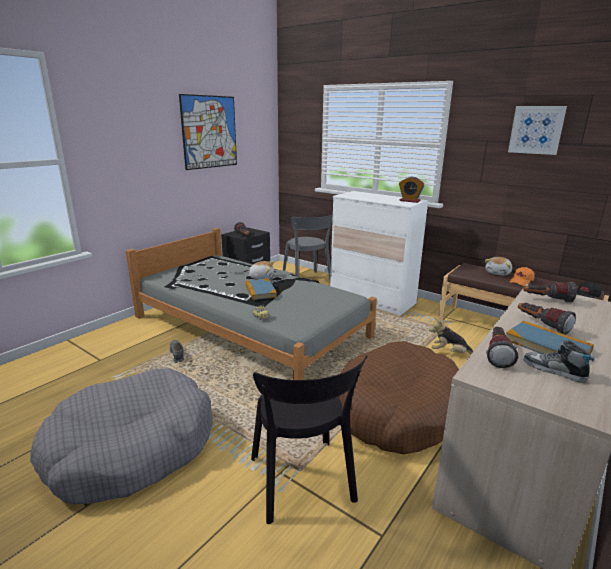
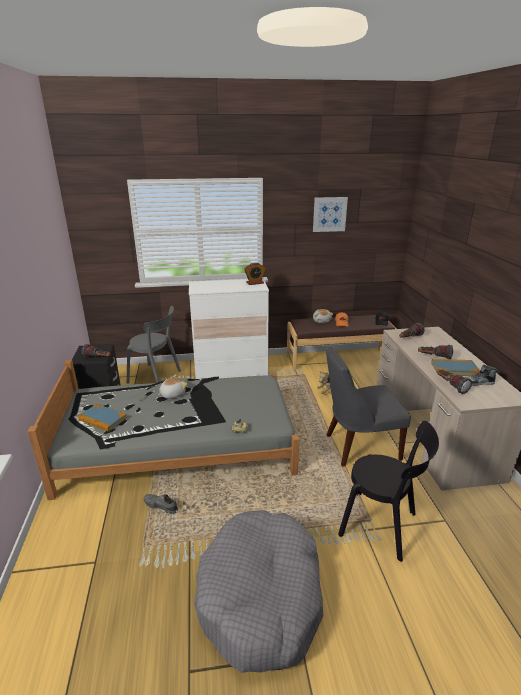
camera: 45 degrees left, 5 degrees up
(209, 132) = (37, 255): picture -> none
(260, 291) = (197, 408): book -> book (102, 419)
(398, 410) = (358, 447): brown dog bed -> grey chair

